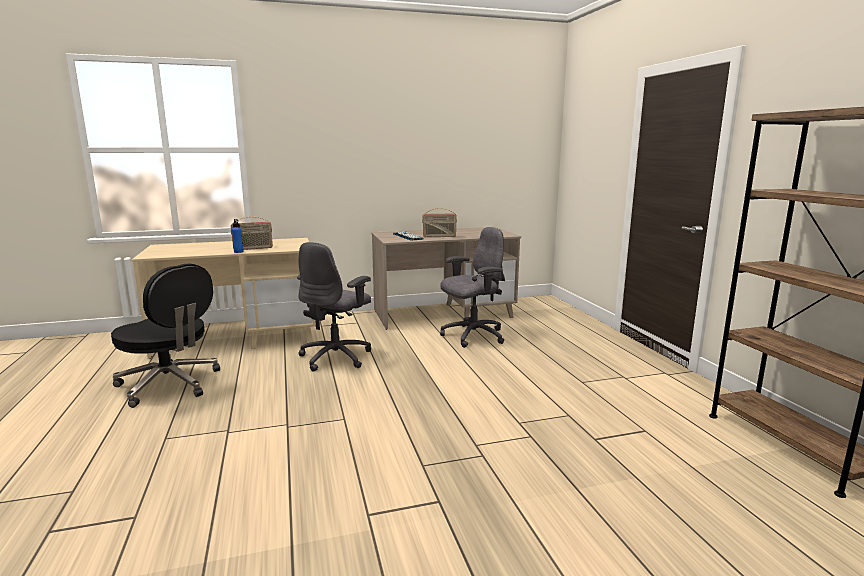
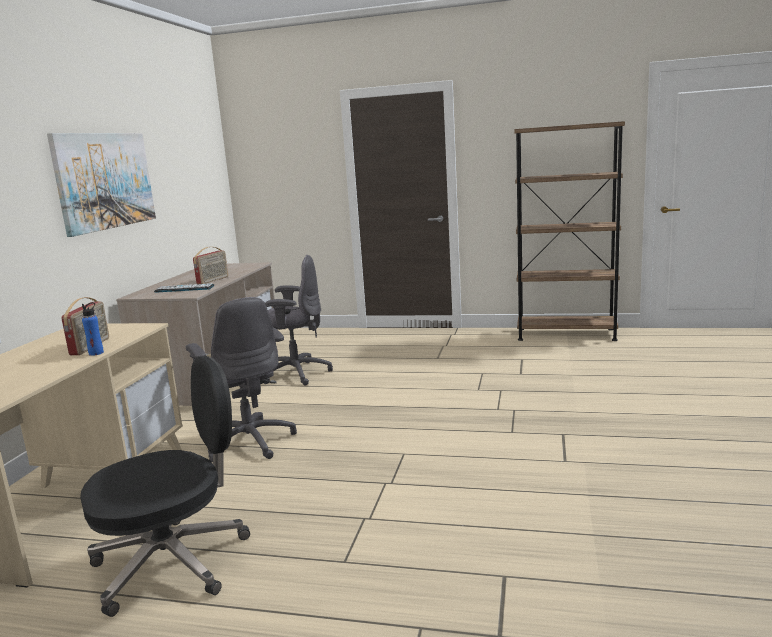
camera: 60 degrees left, 0 degrees up
(384, 146) = (105, 181): none -> picture
(472, 336) = (295, 374): grey office chair -> grey office chair turned 90 degrees clockwise

